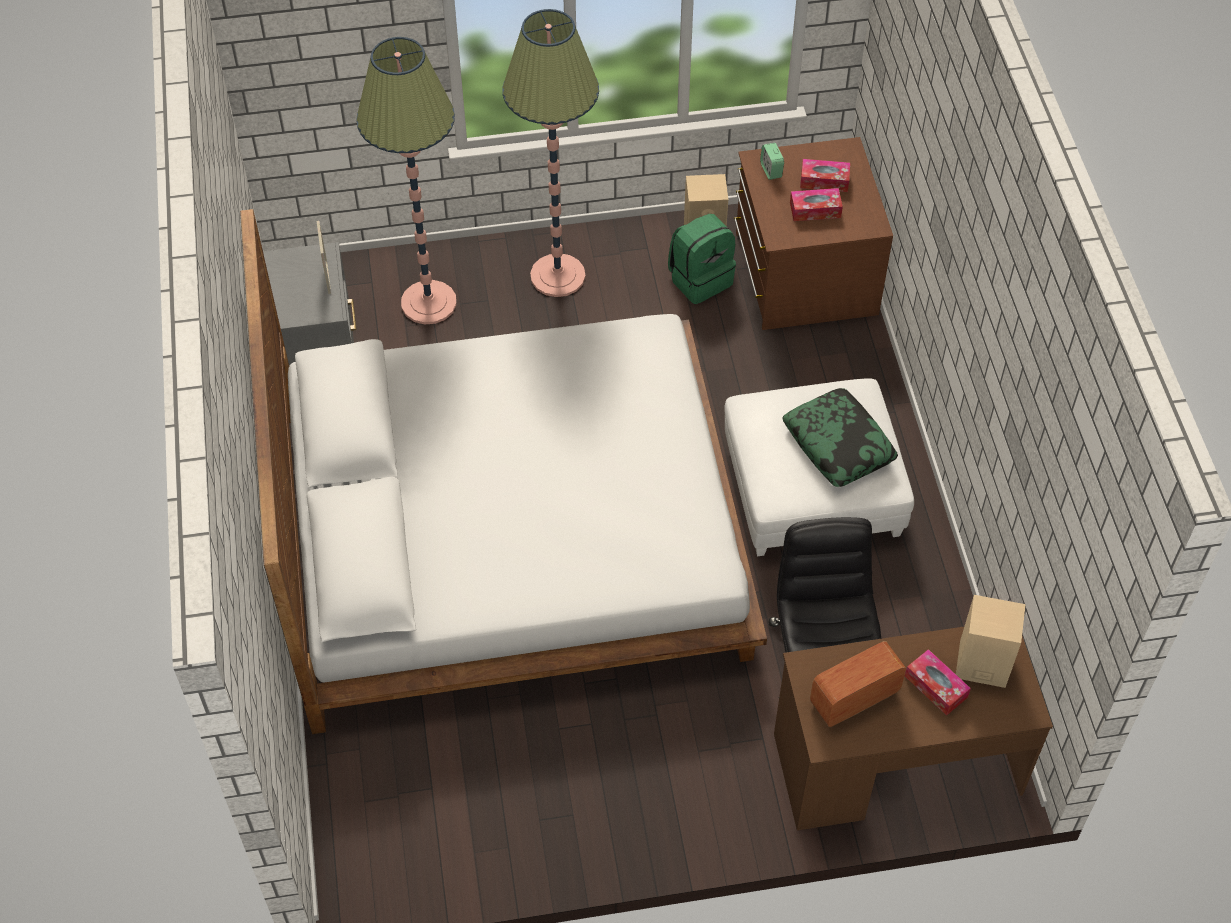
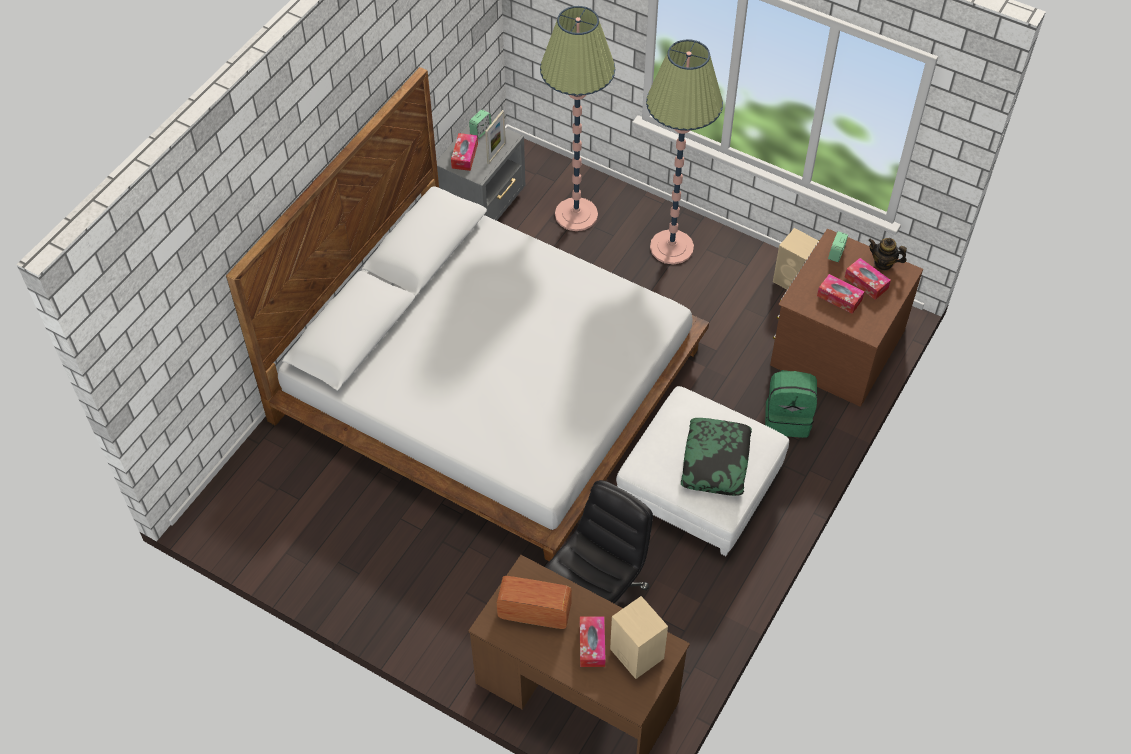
camera: 40 degrees right, 0 degrees up
(286, 264) = (480, 131): none -> alarm clock
(296, 301) = (464, 156): none -> tissue box
(700, 279) = (761, 307): green backpack -> green backpack (788, 418)
(821, 153) = (883, 263): none -> teapot

